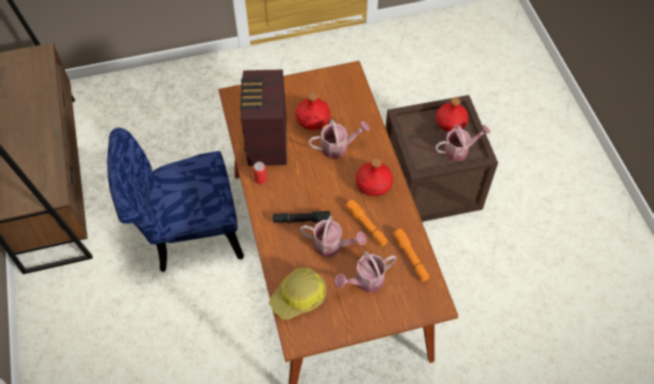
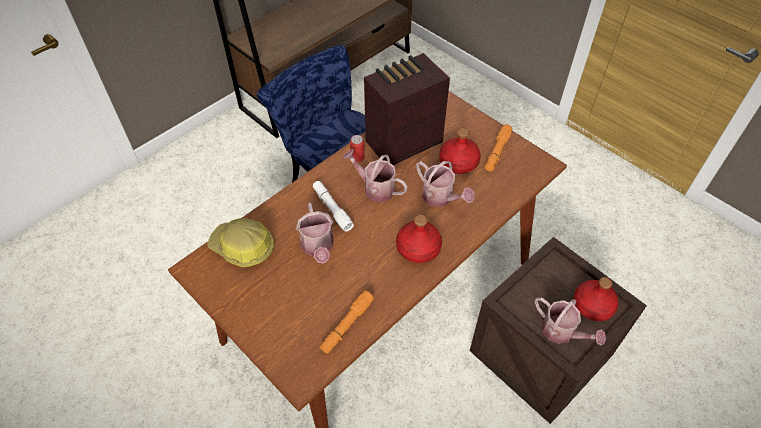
camera: 60 degrees right, 5 degrees down
(301, 220) = (332, 209): black flashlight -> white flashlight
(365, 281) = (292, 295): watering can -> watering can (375, 188)
(366, 226) = (361, 266): orange flashlight -> orange flashlight (497, 152)

